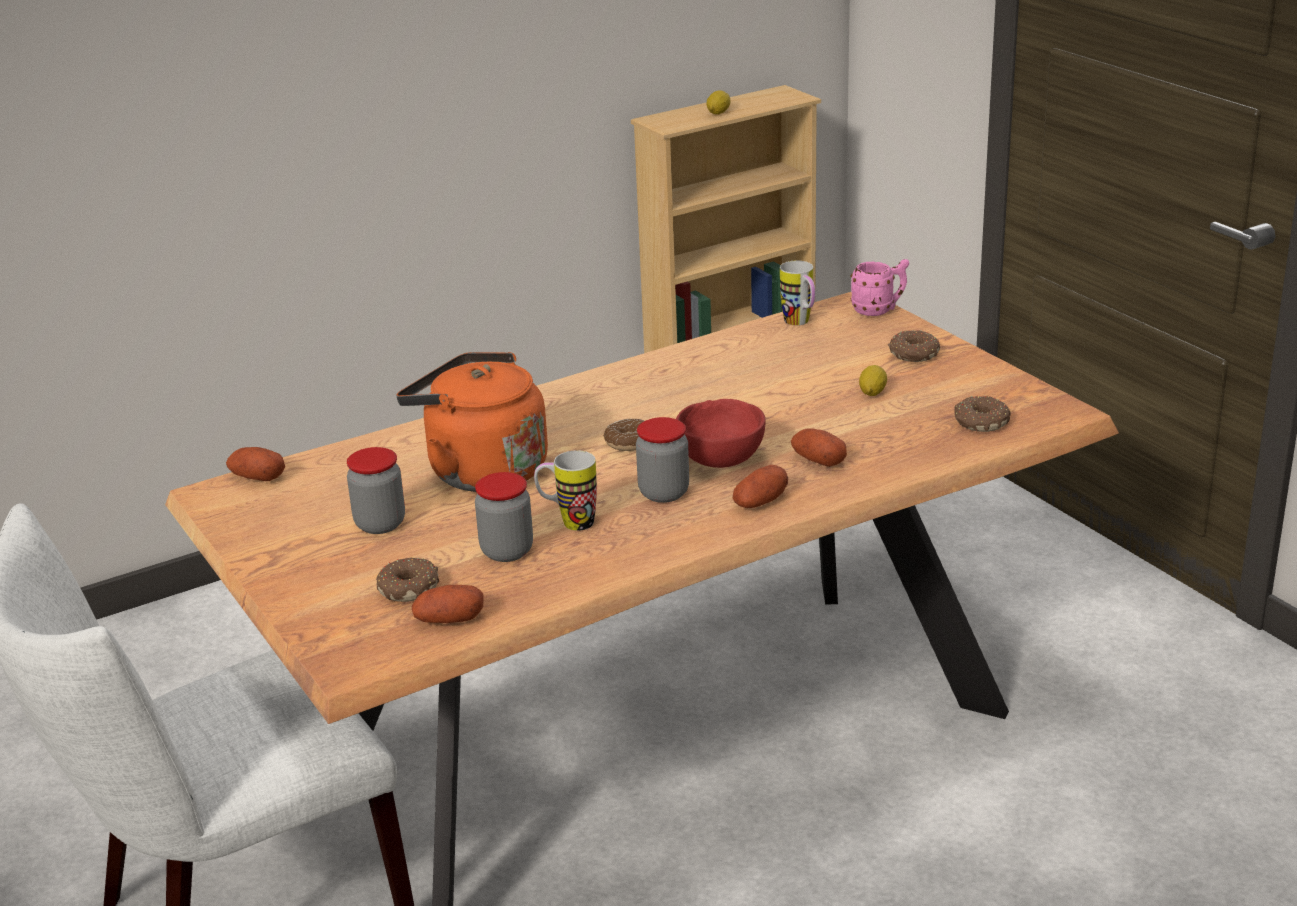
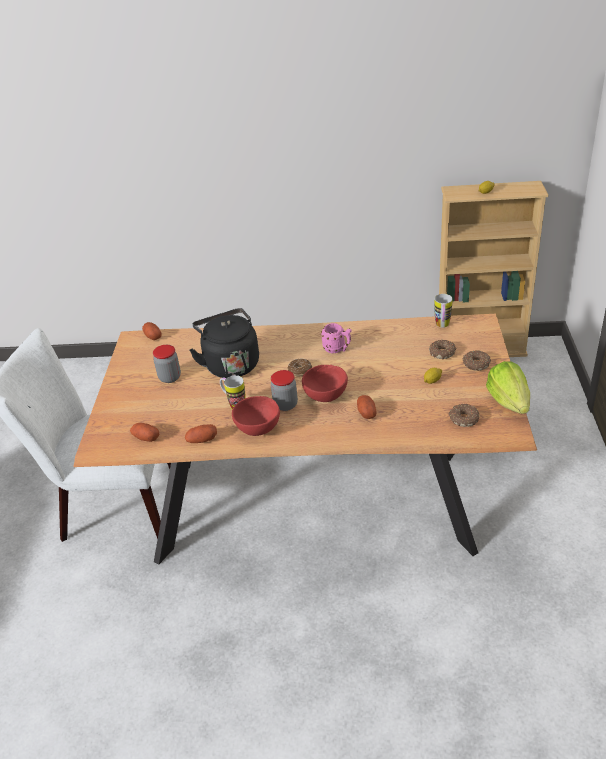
camera: 35 degrees right, 10 degrees up
(408, 588) = (148, 415): donut -> donut (442, 352)
(481, 471) = (230, 364): orange kettle -> black kettle
(507, 551) = (198, 411): jar -> none
(658, 539) = (258, 429): none -> red bowl
(760, 502) = (318, 426): potato -> potato (202, 440)
(879, 310) = (488, 330): pink mug -> pink mug (337, 349)
(1019, 383) = (508, 401): none -> lettuce

